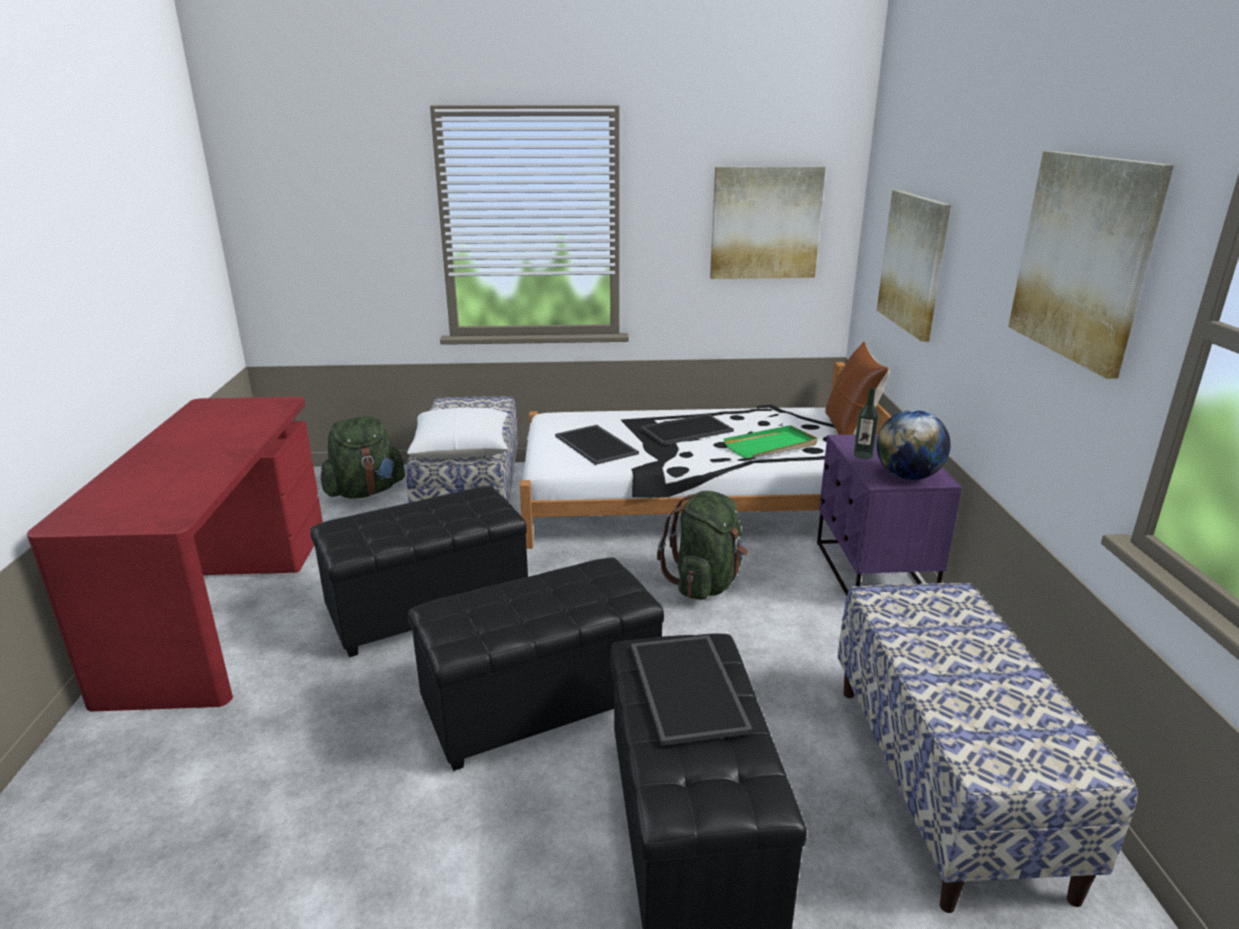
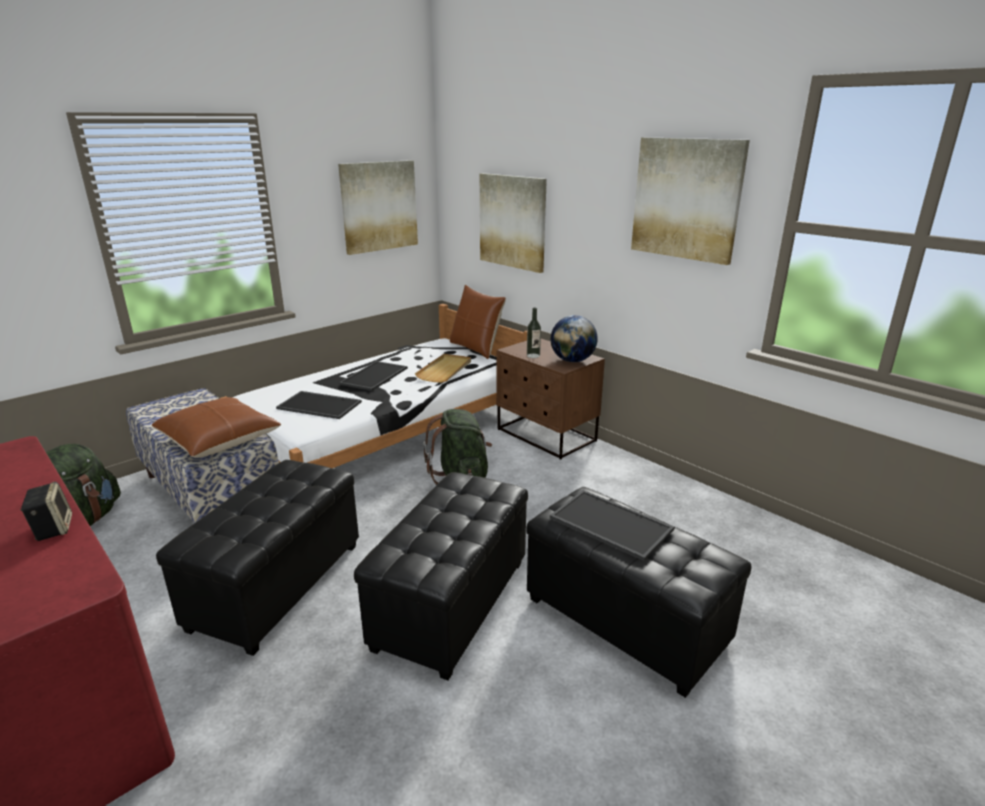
camera: 40 degrees left, 0 degrees up
(214, 470) = (53, 528): none -> speaker
(461, 448) = (219, 439): white pillow -> brown pillow
(771, 446) = (445, 370): green tray -> beige tray
(871, 574) = (546, 436): purple nightstand -> brown nightstand
(946, 783) = (700, 527): bench -> none

